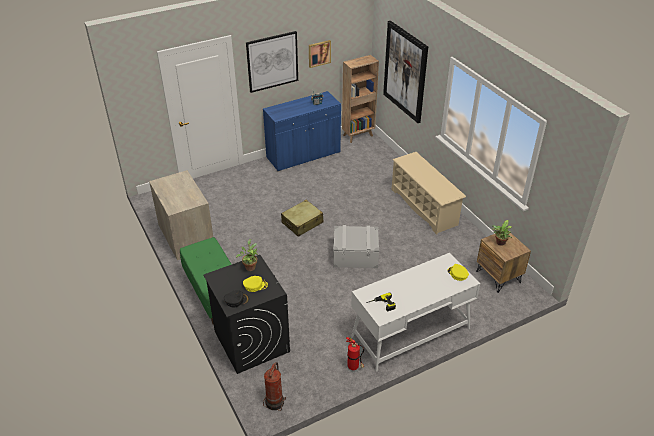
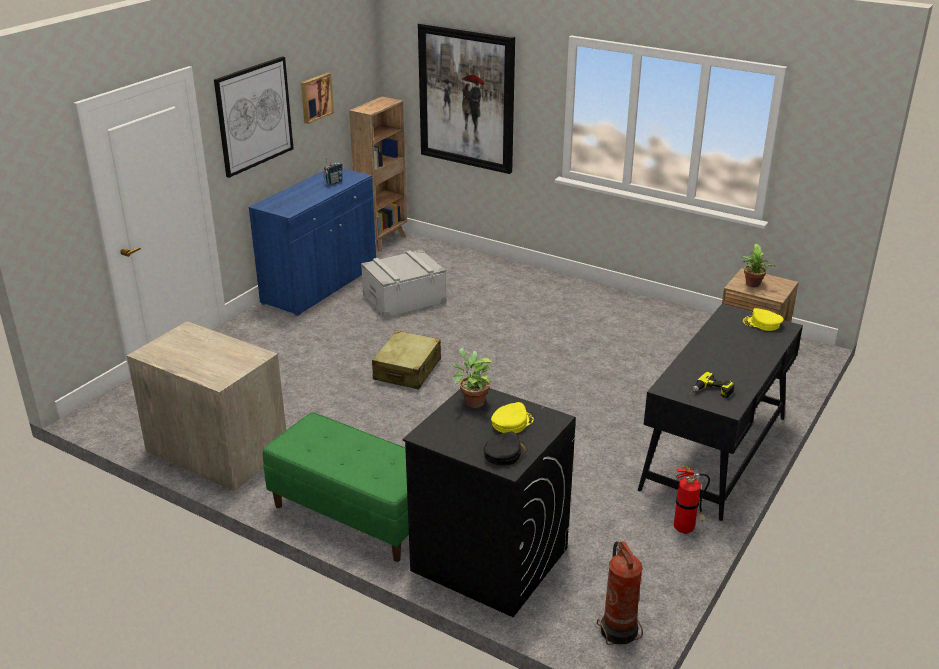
camera: 30 degrees left, 10 degrees down
(355, 255) = (533, 384): grey storage box -> grey storage box (404, 298)
(410, 332) = (714, 452): white desk -> black desk
(424, 207) = (568, 298): beige shoe rack -> none

